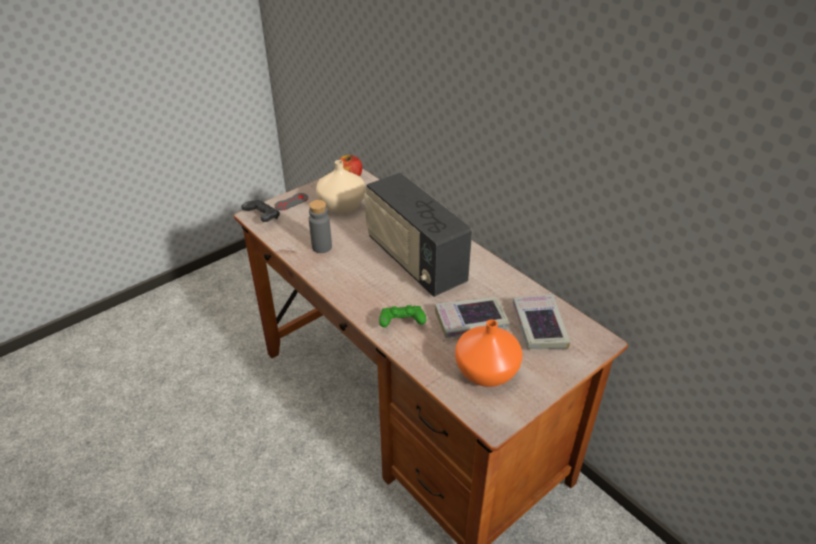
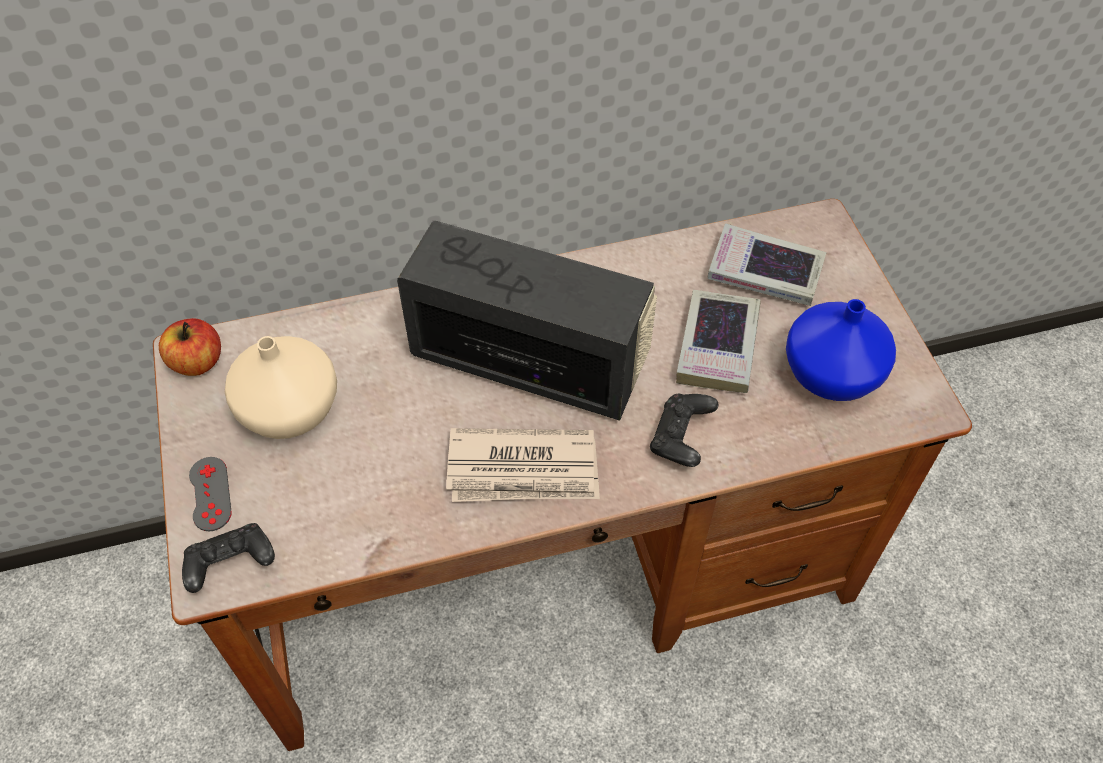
camera: 65 degrees left, 15 degrees up
(322, 247) = (403, 487): grey bottle -> none
(351, 278) = (524, 470): none -> newspaper
(402, 324) = (681, 439): green game controller -> black game controller
(414, 261) = (530, 360): radio -> radio turned 150 degrees counterclockwise
(487, 372) = (832, 373): orange vase -> blue vase

